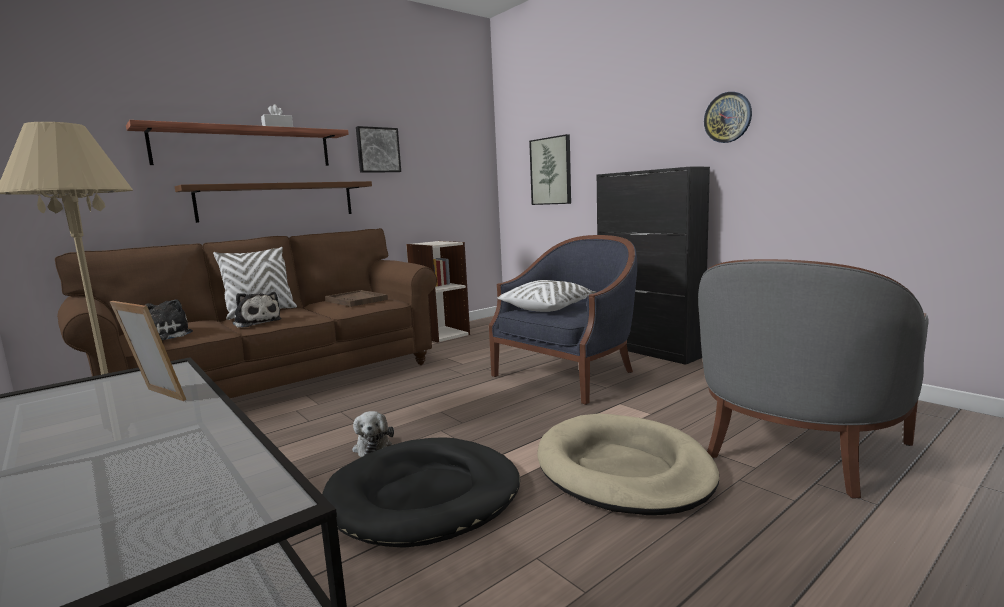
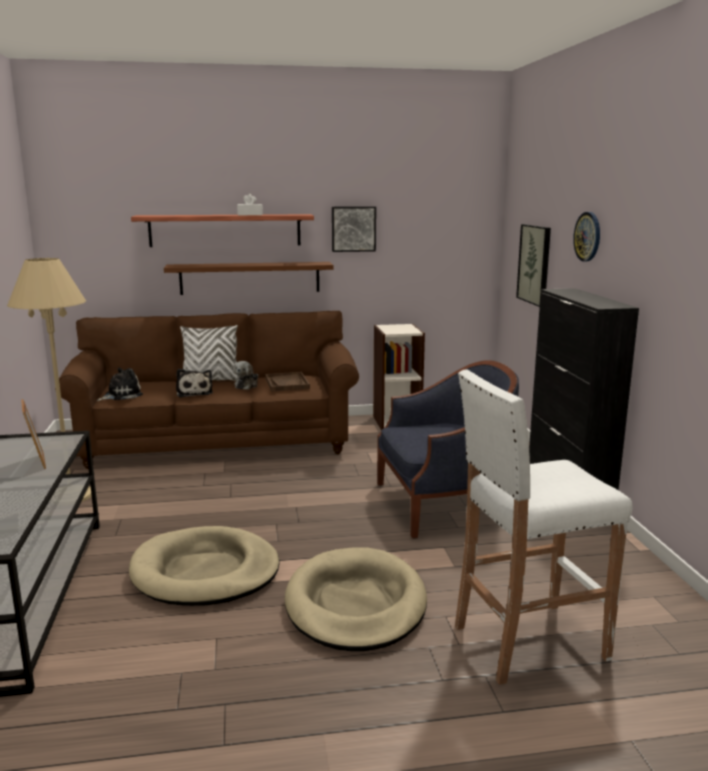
camera: 30 degrees right, 5 degrees up
(373, 447) = (218, 522): plush toy -> plush toy (247, 385)
(425, 496) = (205, 572): black dog bed -> beige dog bed
(547, 308) = (425, 433): white pillow -> none
(728, 117) = (660, 255): wall clock -> wall clock (588, 236)
(795, 447) = (526, 642): grey armchair -> white stool

